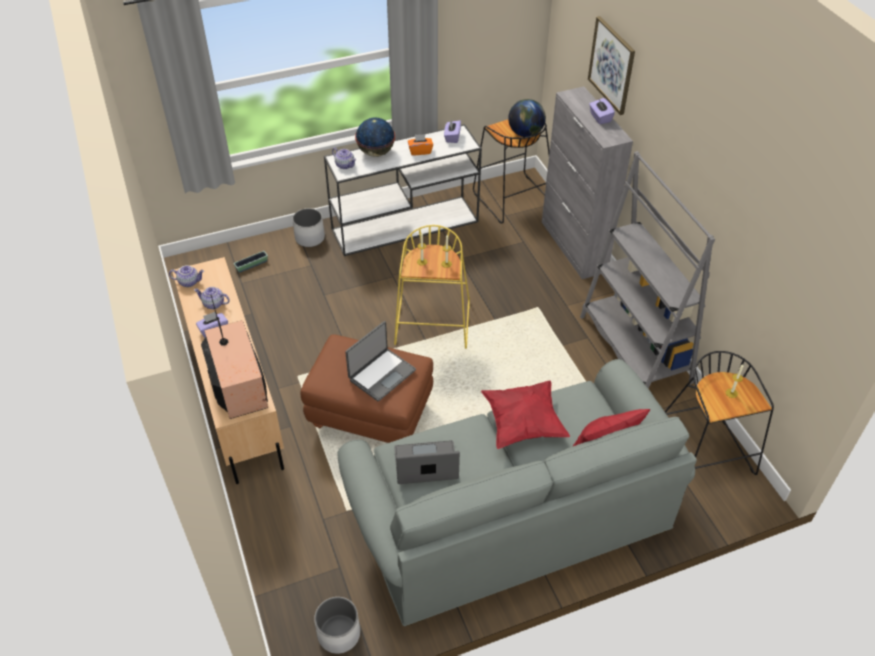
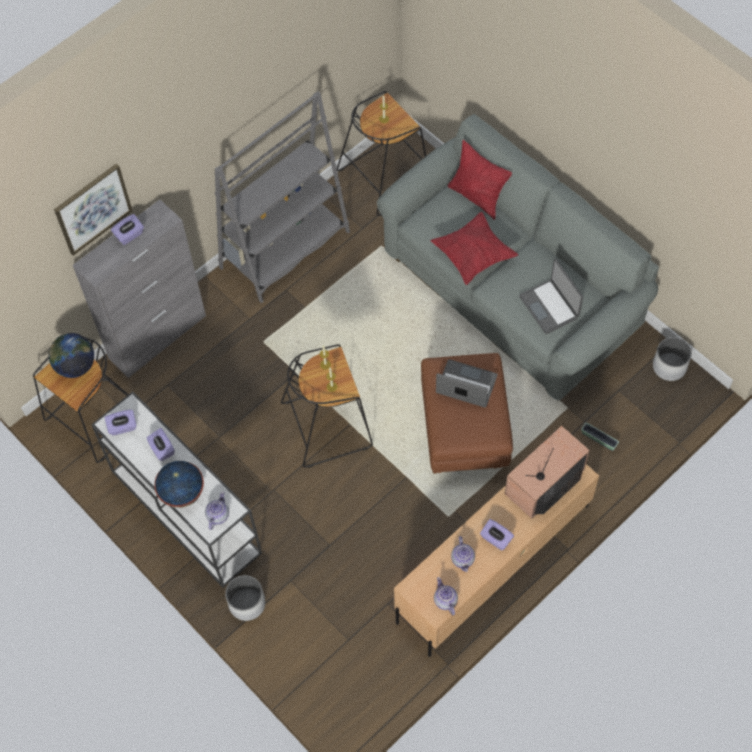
camera: 110 degrees left, 15 degrees up
(252, 265) = (316, 644): planter -> planter (598, 439)
(420, 151) = (162, 449): orange tissue box -> purple tissue box
(433, 325) = (328, 424): yellow stool -> black stool

